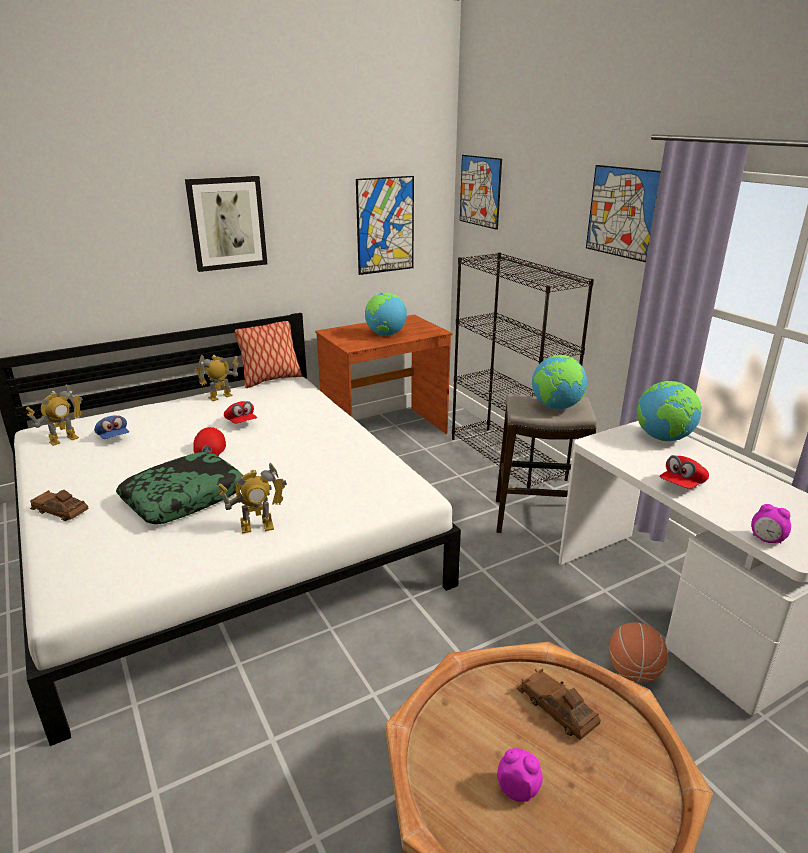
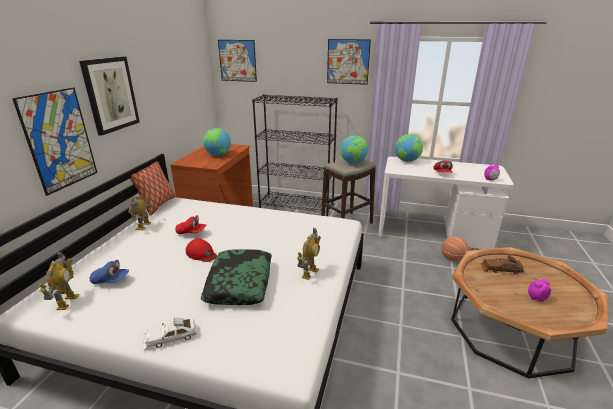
camera: 45 degrees left, 0 degrees up
(59, 510) = (170, 337): brown toy car -> white toy car
(385, 225) = (188, 87): picture -> picture (59, 140)

